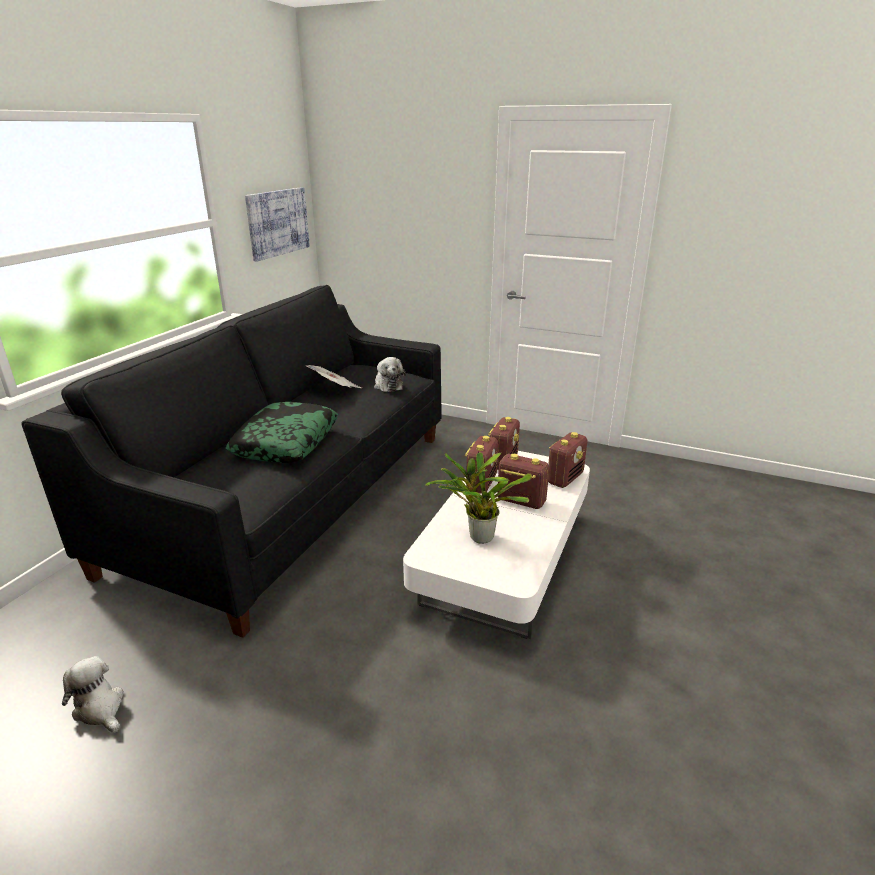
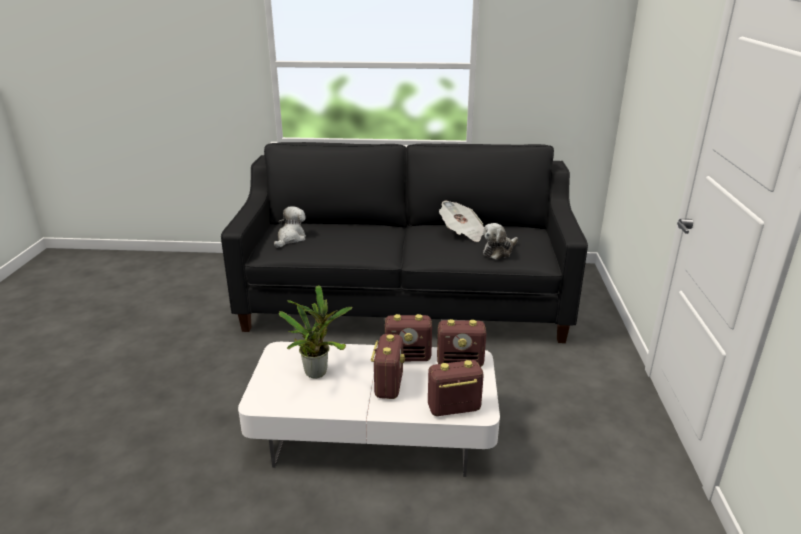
camera: 70 degrees right, 0 degrees up
(100, 708) = (179, 308): plush toy -> plush toy (290, 239)
(277, 222) = (560, 78): picture -> none
(286, 442) = (356, 240): pillow -> none
(565, 478) = (453, 409): radio -> radio turned 150 degrees clockwise

